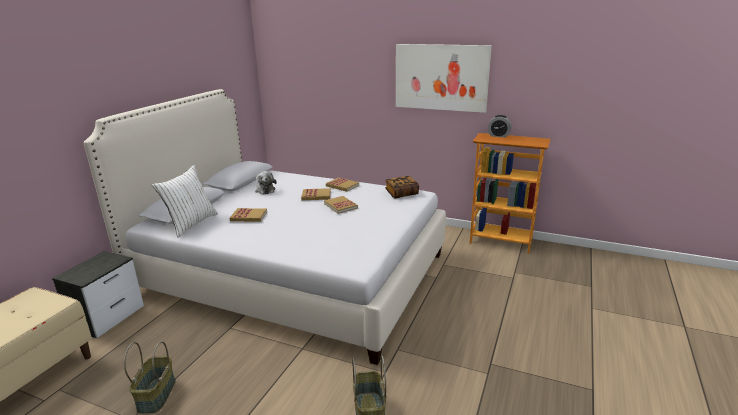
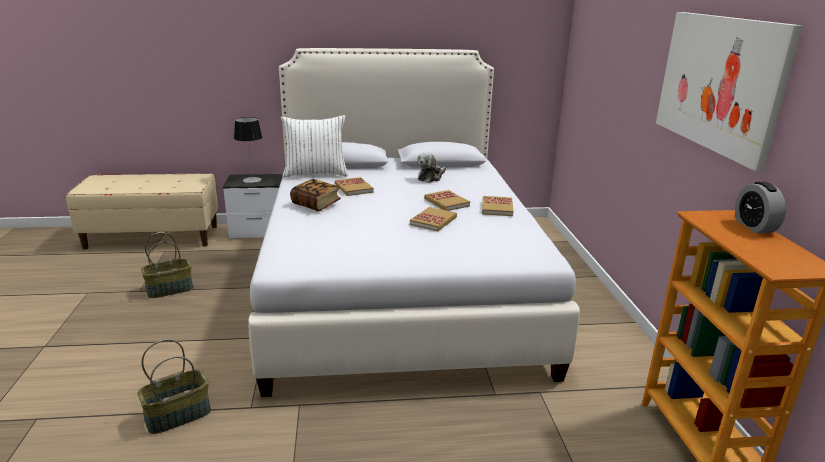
camera: 60 degrees right, 0 degrees up
(93, 268) = (252, 180): none -> table lamp
(401, 193) = (524, 246): book -> book (316, 204)

